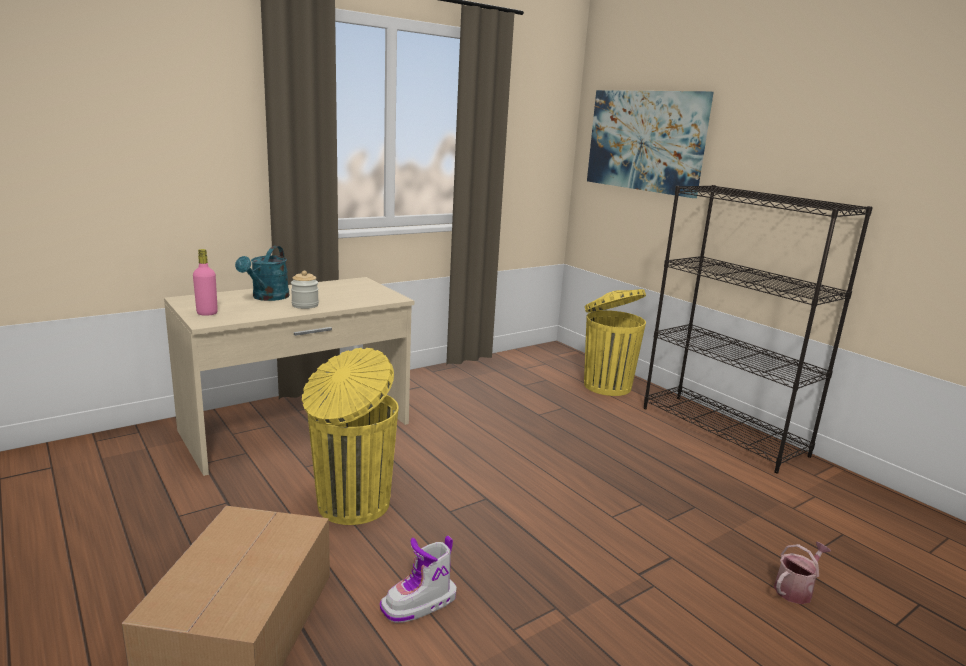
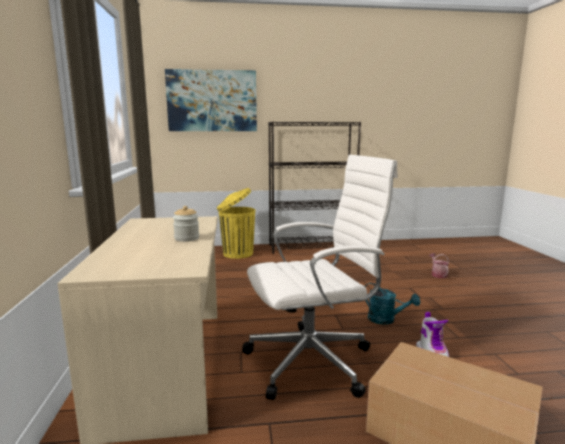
camera: 60 degrees left, 5 degrees down
(207, 313) = (160, 268): pink bottle -> none
(267, 298) = (142, 246): turquoise watering can -> turquoise watering can (386, 320)
(351, 505) = (314, 361): yellow trash can -> white office chair

